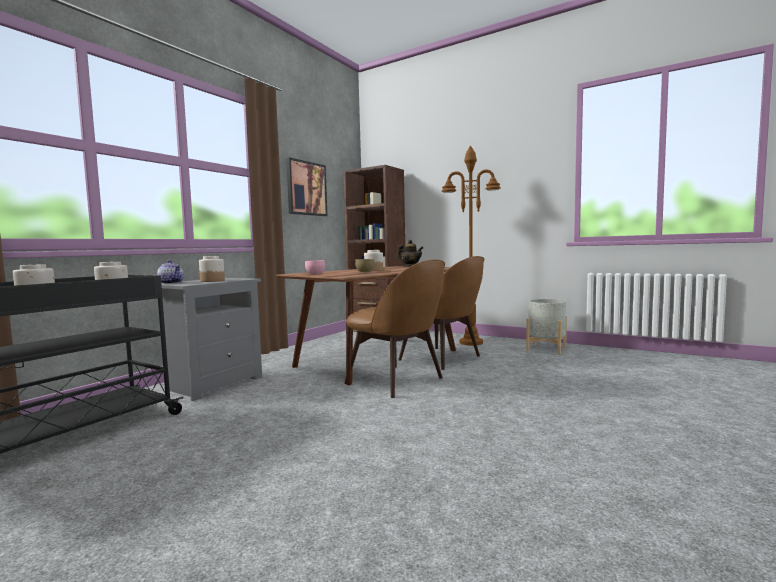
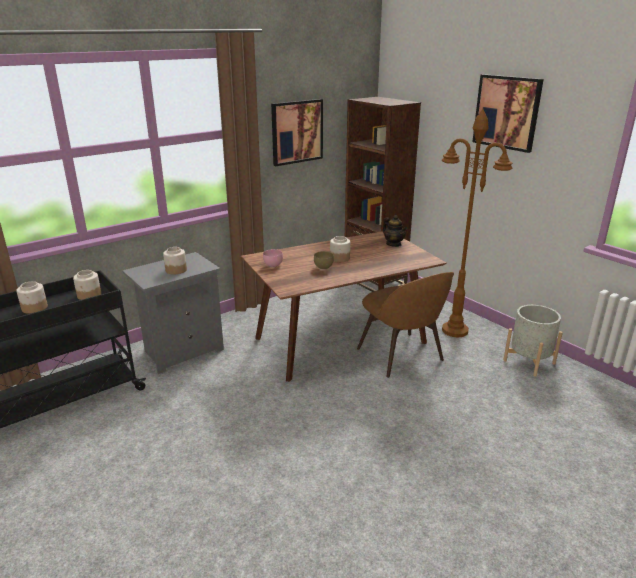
camera: 20 degrees right, 20 degrees up
(172, 283) = (141, 272): teapot -> none
(397, 381) = (332, 386): brown chair -> none
(479, 160) = (507, 112): none -> picture

